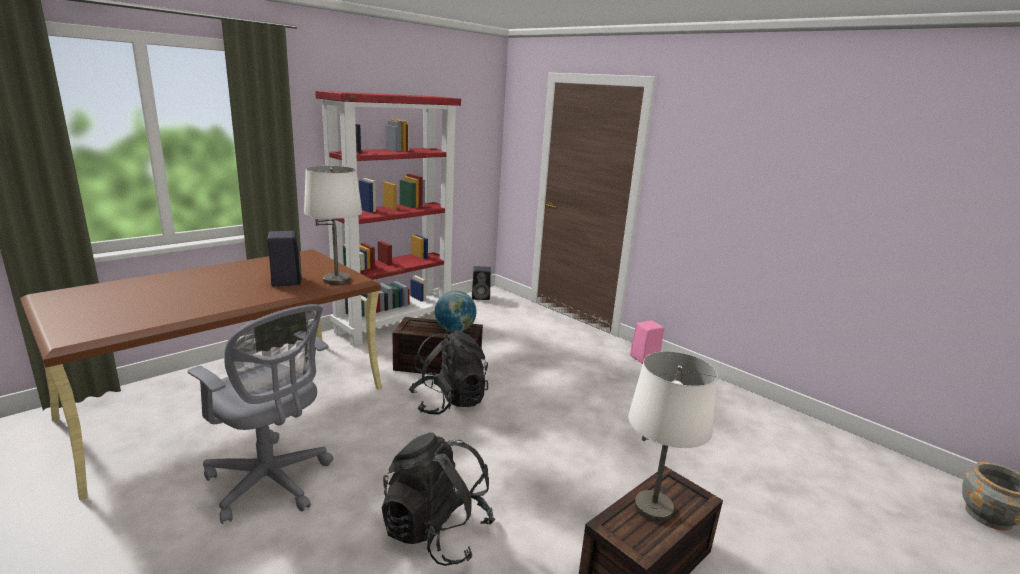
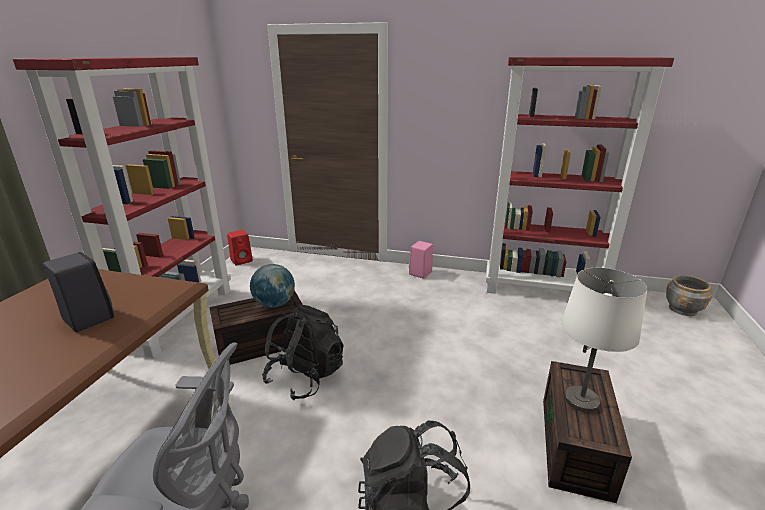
camera: 30 degrees left, 5 degrees up
(336, 280) = (154, 295): white table lamp -> none
(481, 297) = (242, 260): black speaker -> red speaker
(783, 422) = (543, 290): none -> red bookcase

